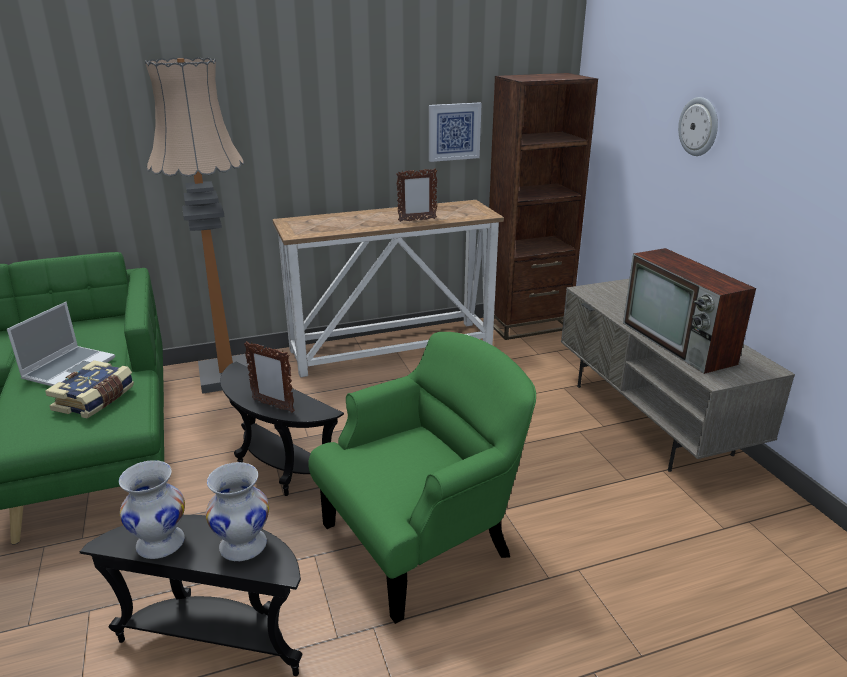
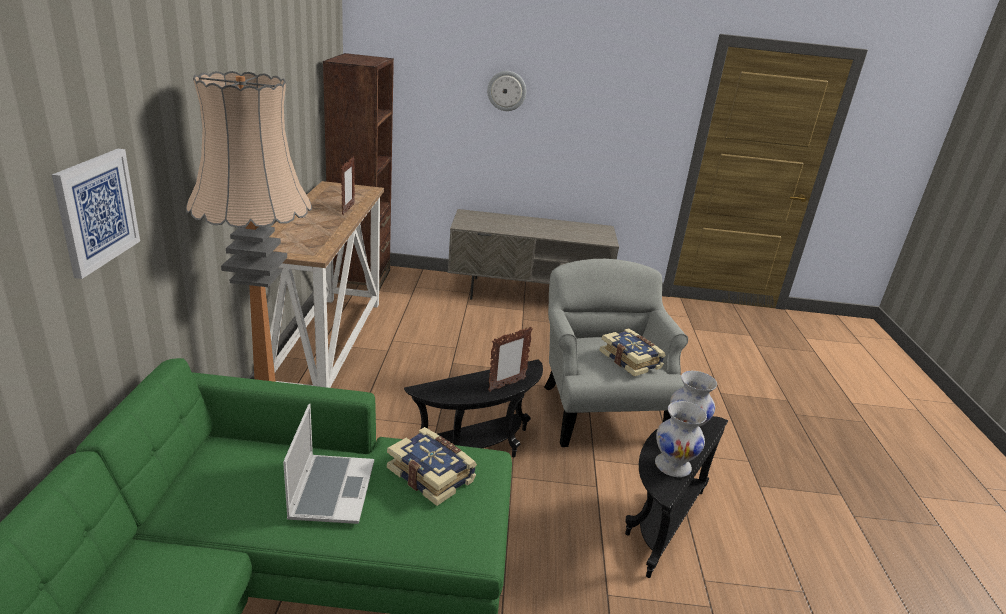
camera: 70 degrees left, 0 degrees up
(69, 368) = (331, 489): laptop -> laptop turned 45 degrees clockwise
(400, 476) = (631, 360): none -> book
(421, 540) = (600, 411): green armchair -> grey armchair
(454, 131) = (308, 119): picture -> picture (96, 211)
(679, 344) = (561, 233): television -> none

